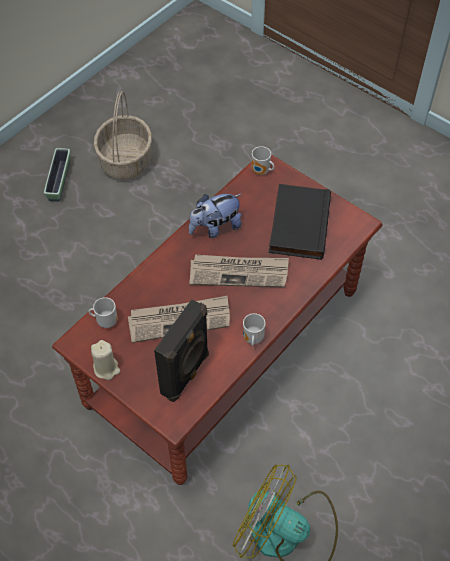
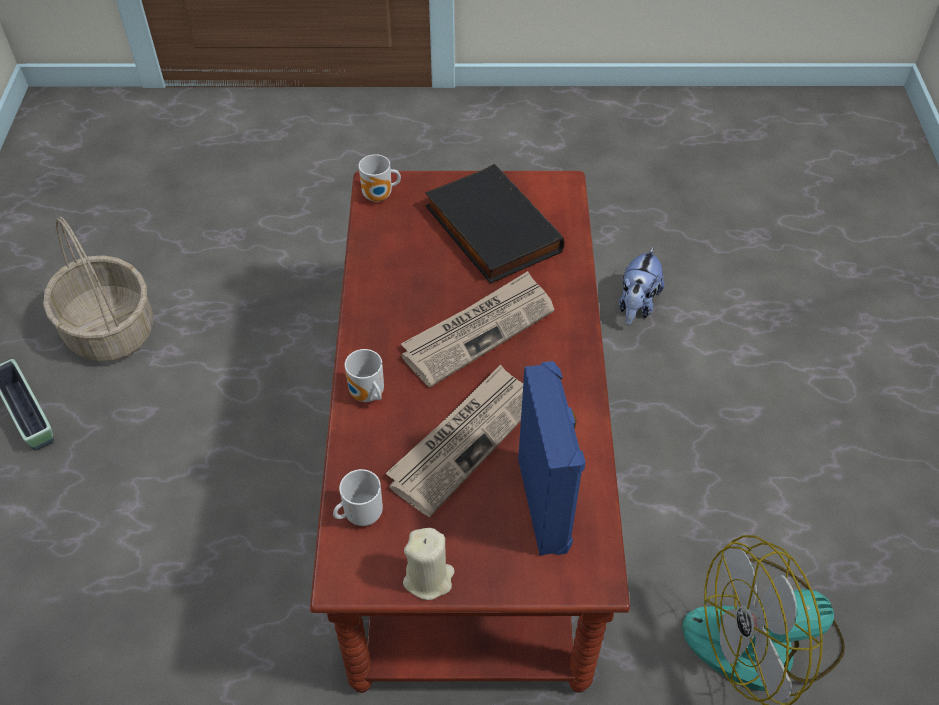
camera: 40 degrees left, 5 degrees down
(186, 374) = (546, 504): black speaker -> blue speaker
(215, 227) = (389, 296): plush toy -> plush toy (636, 305)
(252, 339) = (580, 399): mug -> mug (367, 396)

